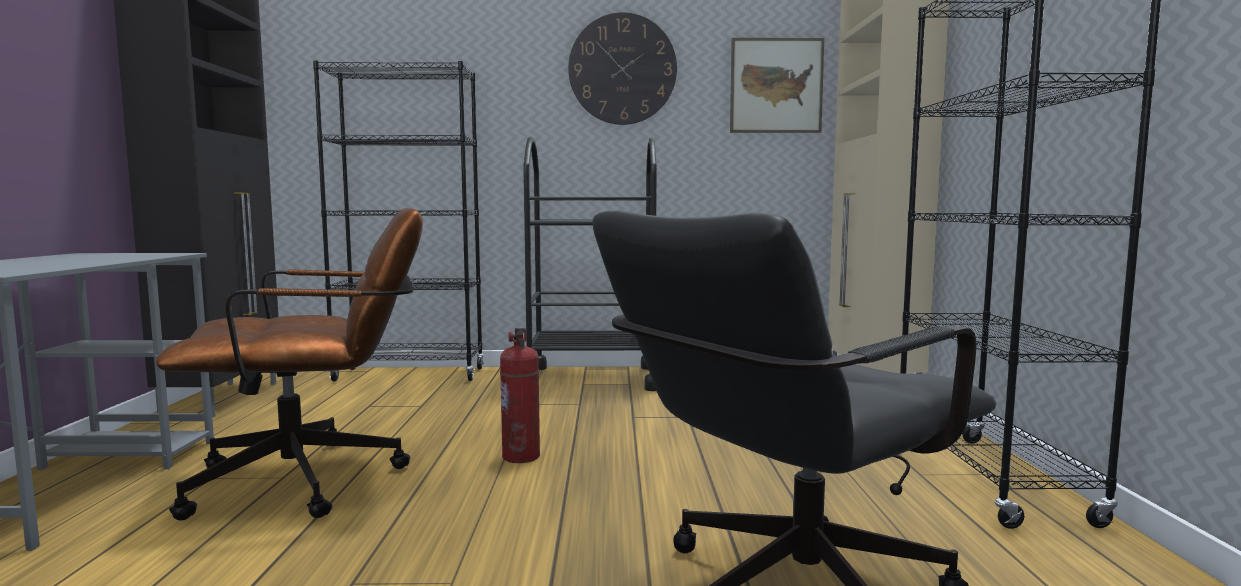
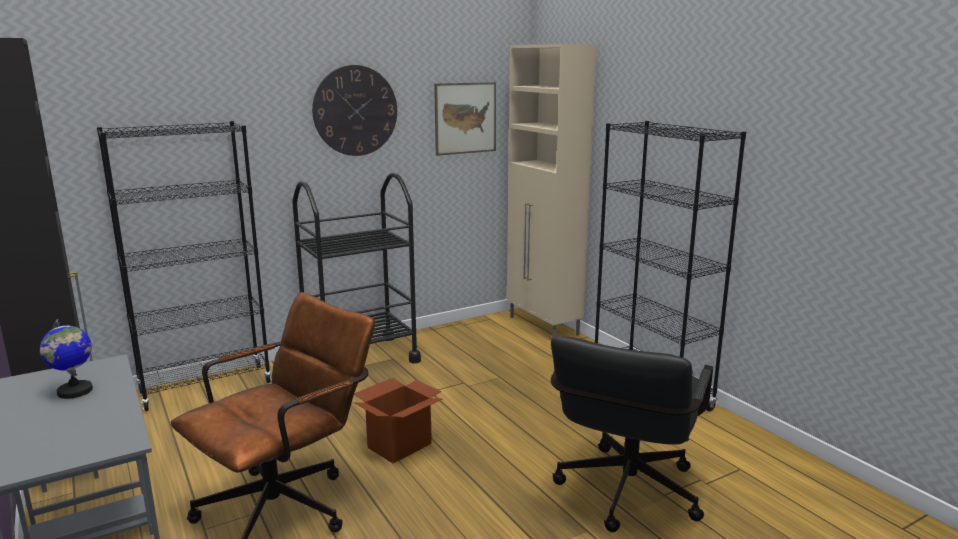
camera: 30 degrees left, 10 degrees up
(93, 258) = (74, 391): none -> globe
(522, 456) = (399, 445): fire extinguisher -> cardboard box

